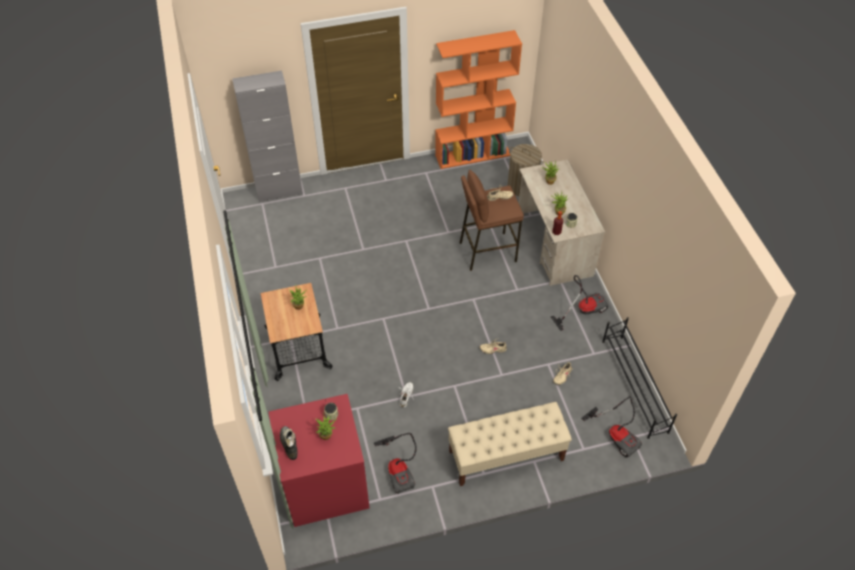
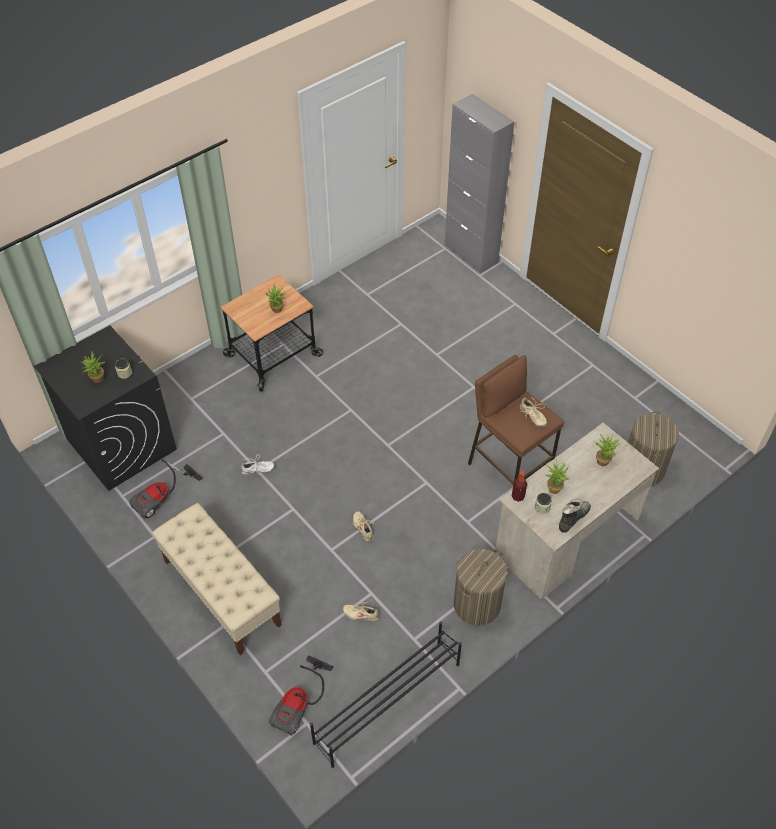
camera: 65 degrees right, 0 degrees up
(289, 445) = (76, 355): black boot -> black boot (572, 519)
(324, 485) = (120, 444): red washing machine -> black washing machine
(473, 155) = (658, 399): orange bookcase -> none
(582, 310) = (476, 605): vacuum cleaner -> laundry basket

